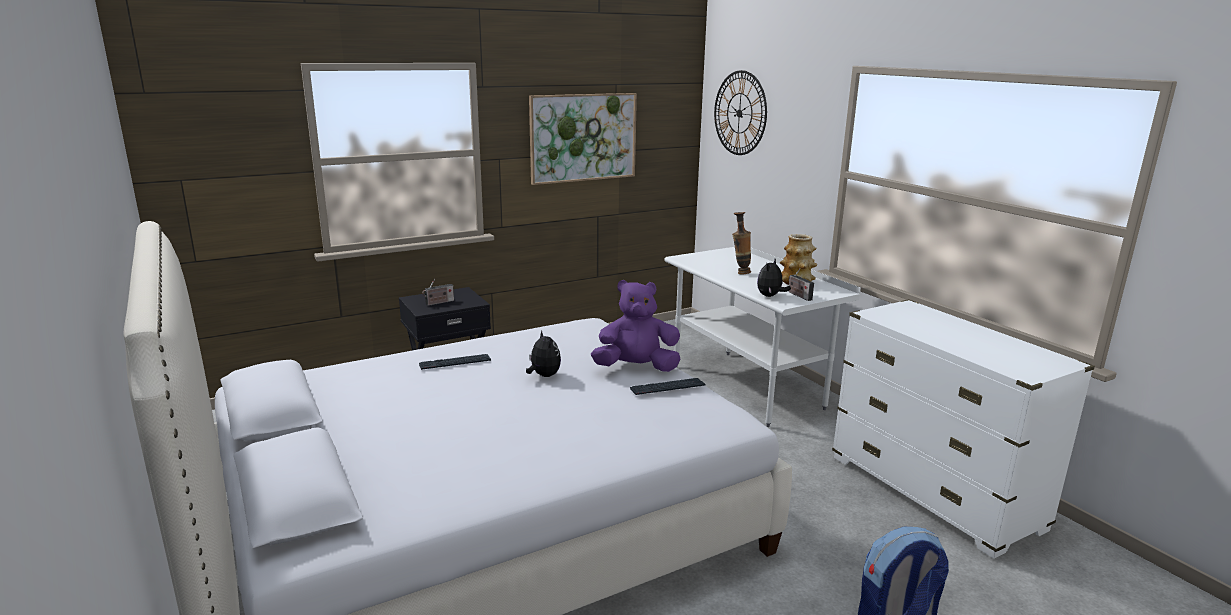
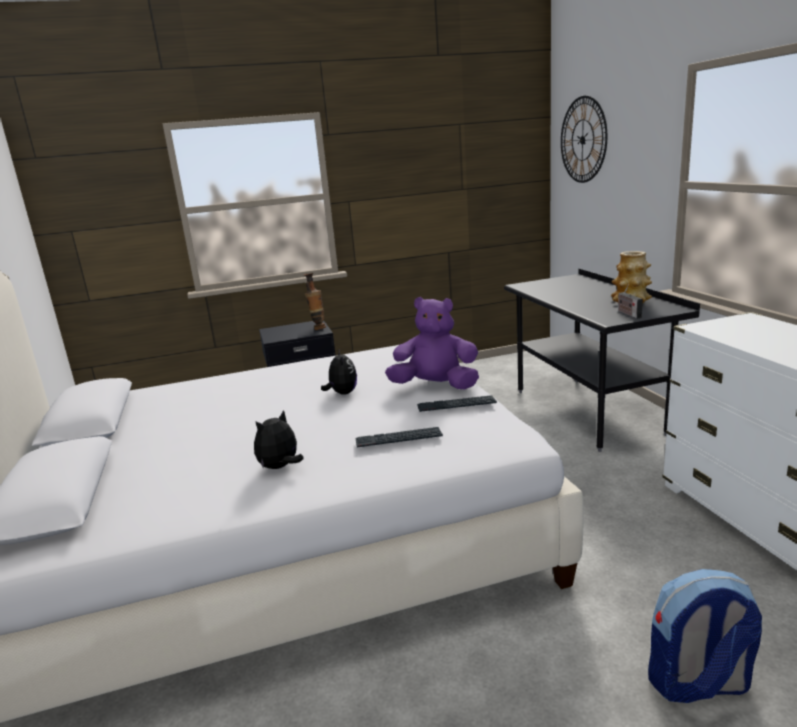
camera: 15 degrees right, 0 degrees up
(438, 303) = (289, 332): radio -> none
(455, 363) = (268, 382): keyboard -> keyboard (398, 439)
(583, 137) = (429, 177): picture -> none
(740, 272) = (574, 295): vase -> vase (318, 328)
(746, 386) = (587, 411): white desk -> black desk
(770, 296) = (596, 315): plush toy -> plush toy (280, 467)

